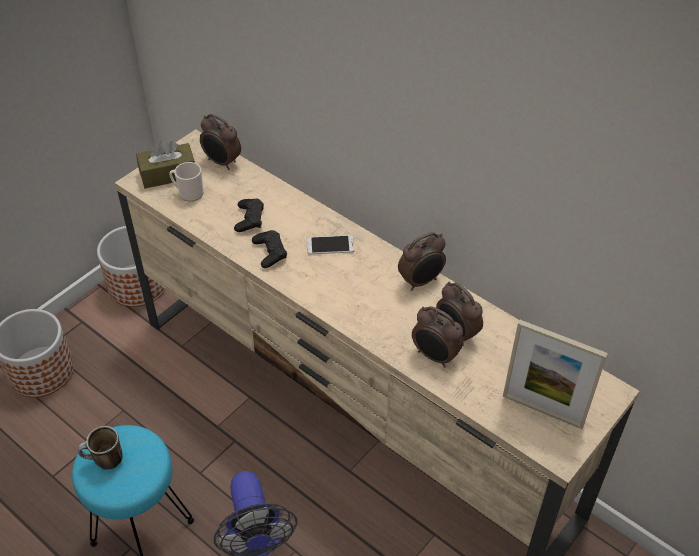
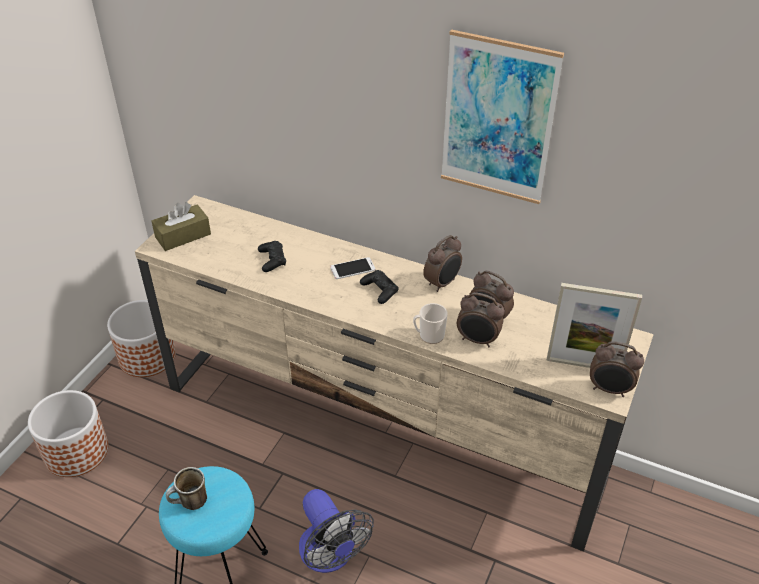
camera: 15 degrees left, 5 degrees down
(188, 193) = (208, 248): mug -> mug (429, 335)
(222, 162) = (229, 218): alarm clock -> alarm clock (609, 389)
(270, 252) = (301, 284): black game controller -> black game controller (380, 290)
(490, 118) = (497, 119): none -> picture

